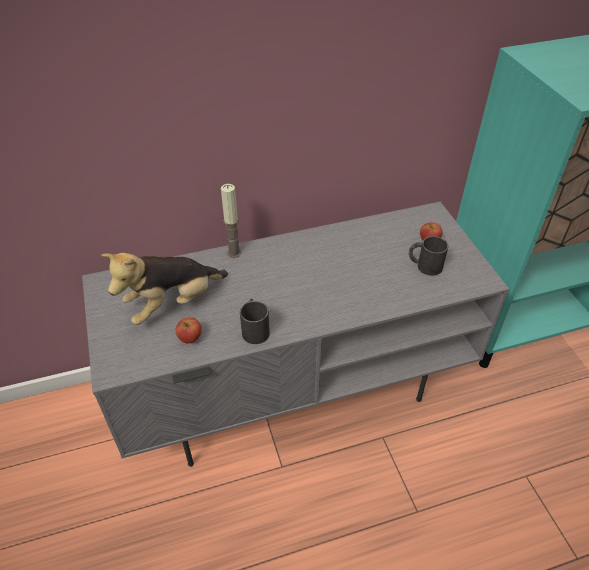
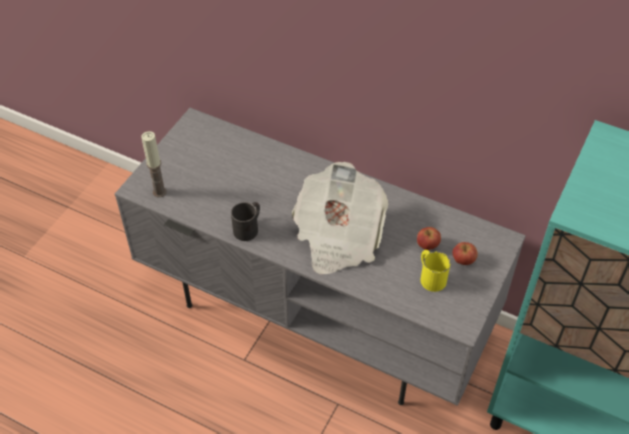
camera: 45 degrees right, 5 degrees up
(173, 304) = (219, 170): plush toy -> none
(190, 338) = (203, 202): apple -> apple (427, 245)
(234, 253) = (303, 161): candle -> candle (159, 192)
(330, 285) = (338, 236): none -> newspaper
(424, 265) = (430, 276): black mug -> yellow mug

